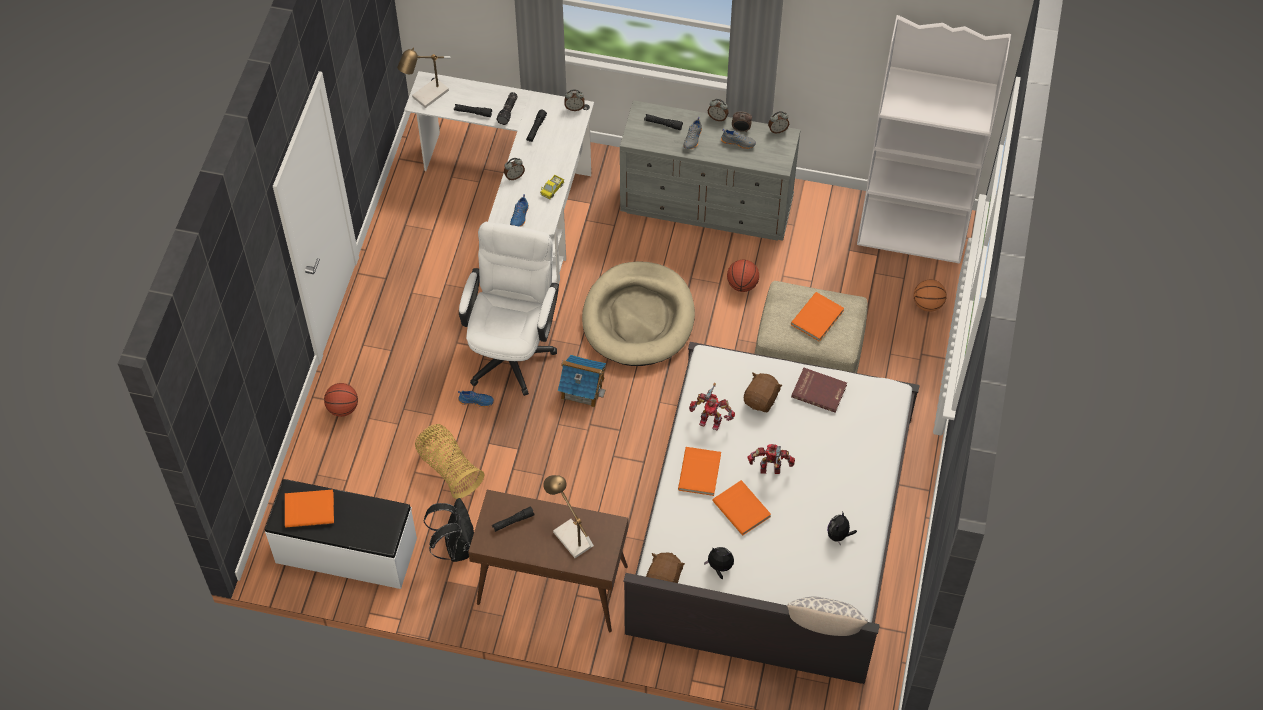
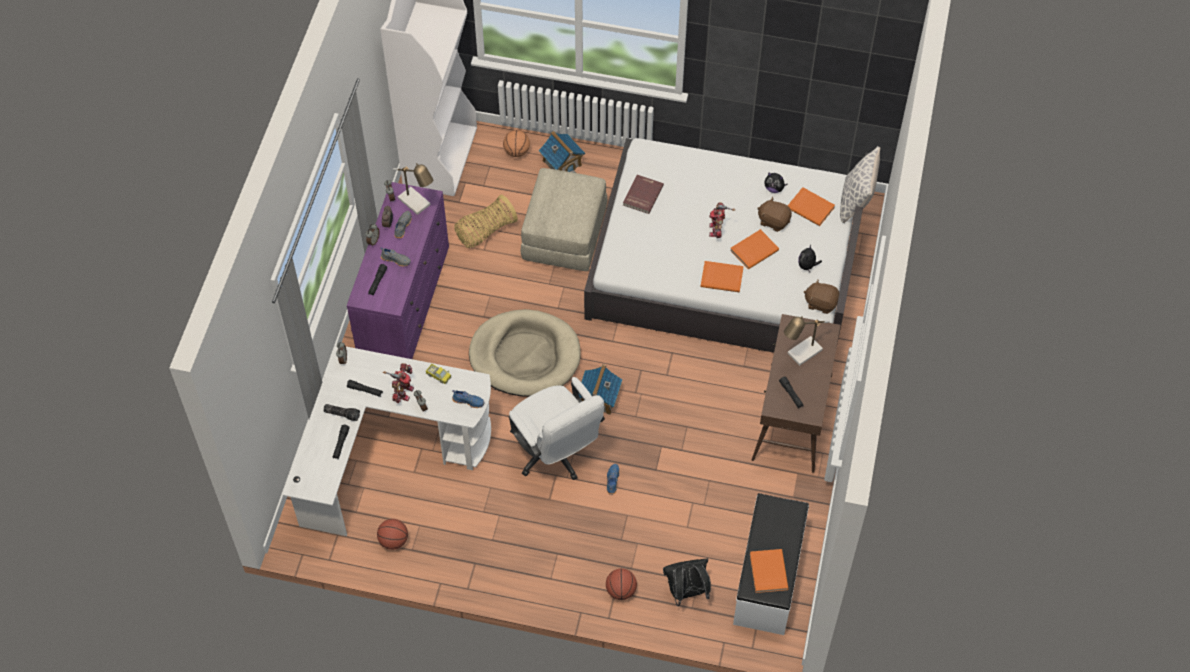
camera: 90 degrees left, 0 degrees up
(427, 97) = (318, 484): table lamp -> table lamp (417, 203)
(449, 468) = (682, 499): basket -> basket (485, 231)
(455, 546) = (760, 491): black backpack -> black backpack (686, 592)
(512, 348) = (556, 453): white office chair -> white office chair turned 135 degrees counterclockwise
(708, 205) = (405, 302): grey dresser -> purple dresser
(711, 420) = (671, 269): toy robot -> toy robot (403, 392)
(742, 284) = (492, 279): basketball -> basketball (393, 541)
(761, 399) = (651, 234): brown plush toy -> brown plush toy (773, 221)
(818, 318) = (564, 198): orange book -> orange book (811, 207)
(915, 350) = (562, 162): none -> toy house

